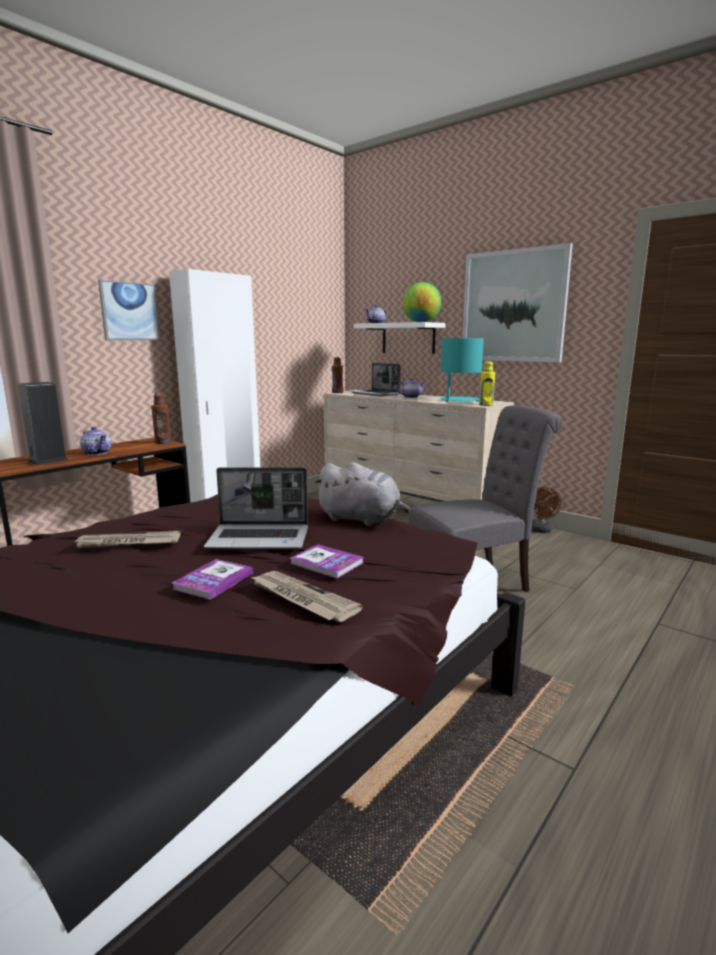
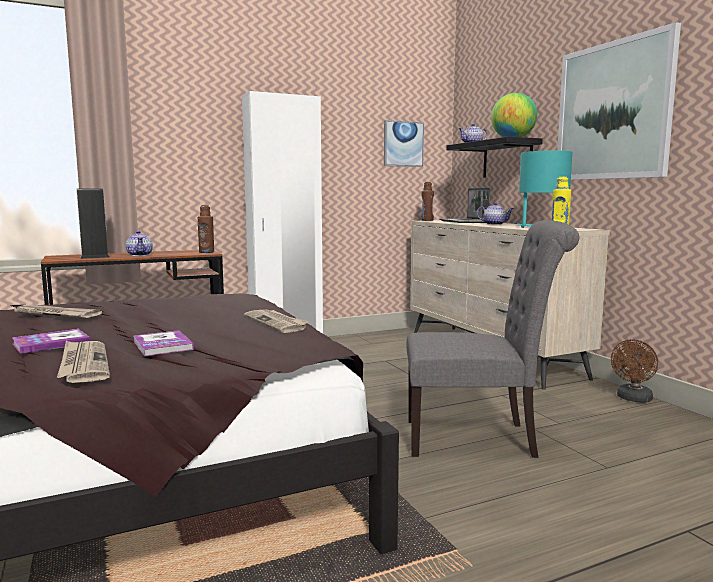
camera: 25 degrees right, 5 degrees down
(129, 311) = (202, 133): picture -> picture (403, 144)
(260, 539) = (152, 323): laptop -> none
(361, 519) = (276, 323): grey plush toy -> newspaper
(408, 338) = (507, 159): white shelf -> black shelf

